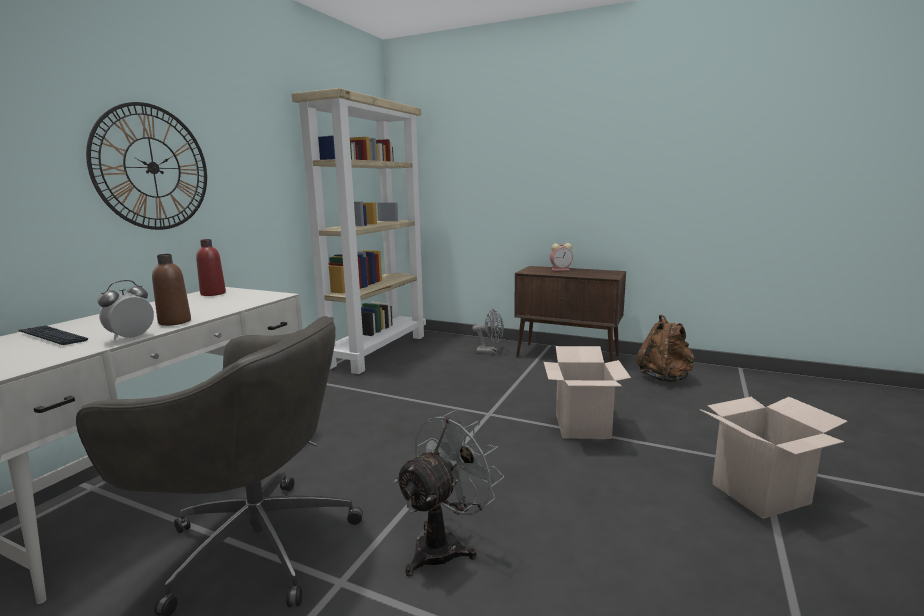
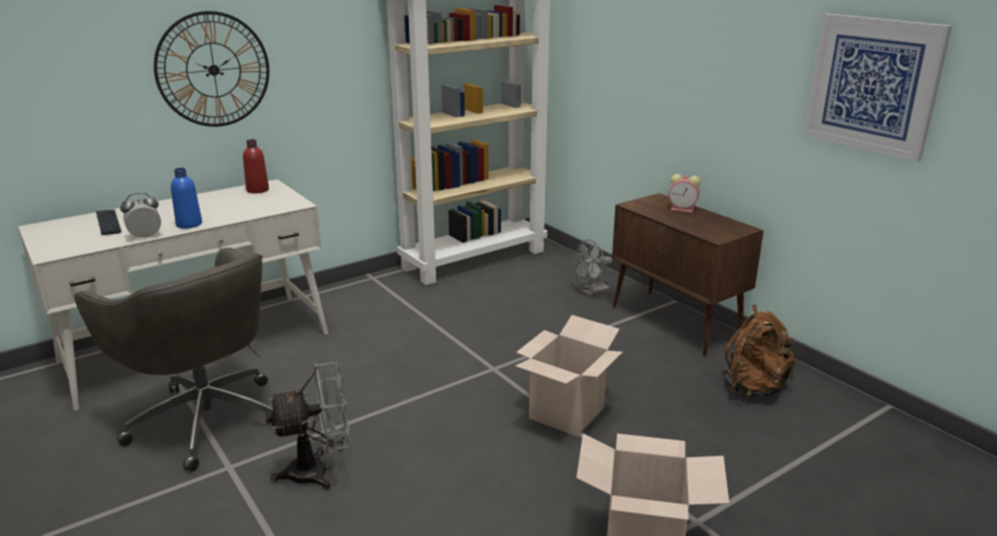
camera: 30 degrees right, 10 degrees up
(175, 322) = (189, 224): brown bottle -> blue bottle
(490, 351) = (591, 292): grey fan -> grey fan turned 105 degrees clockwise
(698, 154) = (872, 85): none -> picture

